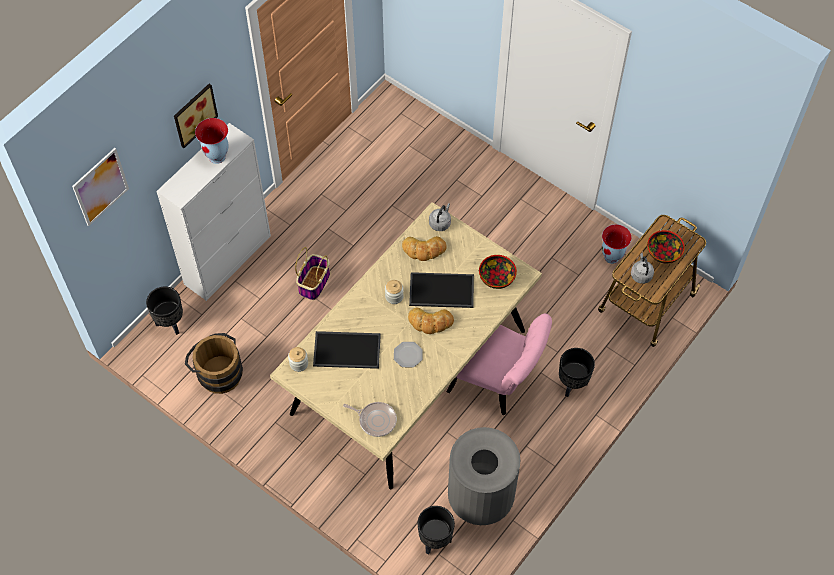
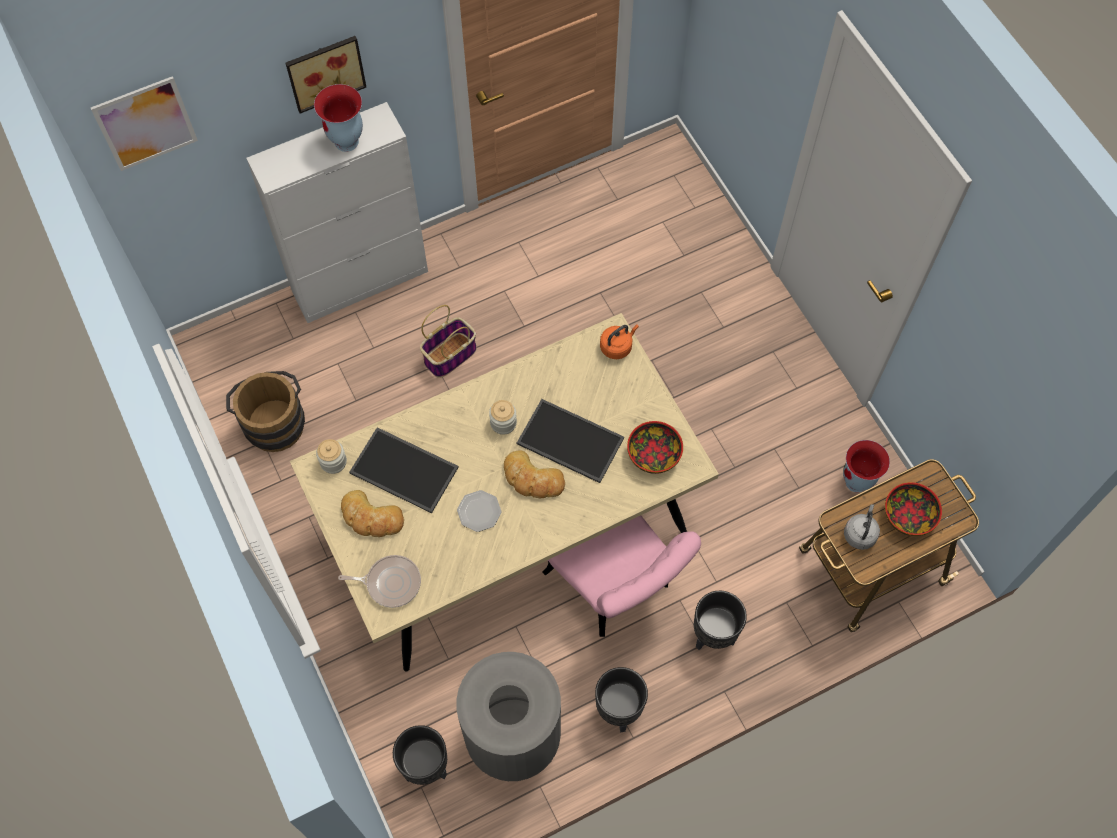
camera: 25 degrees right, 5 degrees up
(170, 323) = (250, 334): black planter -> black planter (618, 709)
(375, 420) = (390, 582): frying pan -> frying pan turned 45 degrees counterclockwise
(424, 250) = (576, 375): bread -> bread (371, 518)
(440, 223) = (617, 346): grey kettle -> orange kettle

